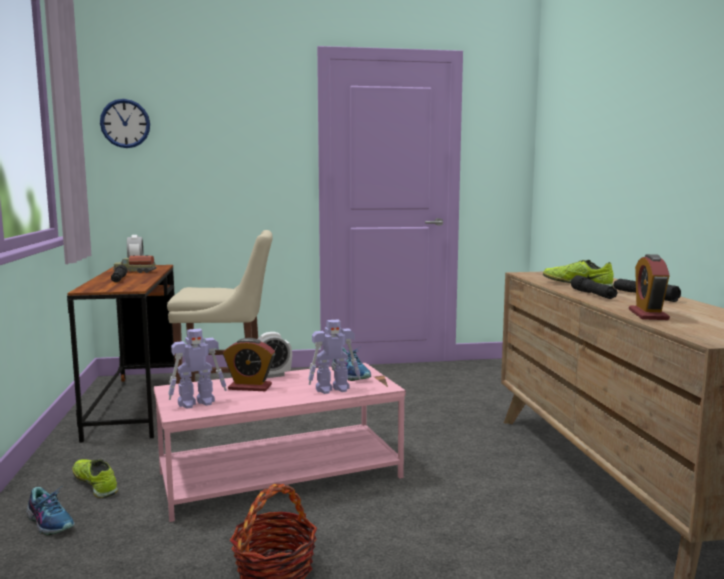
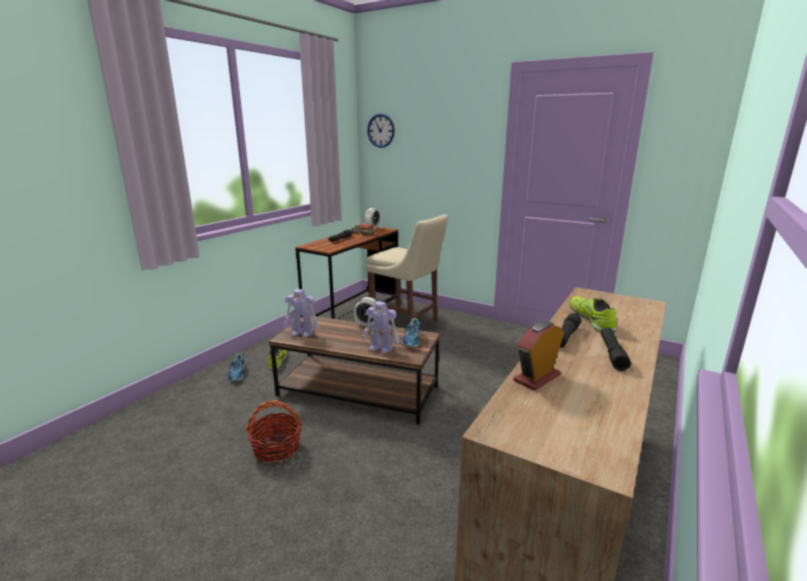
camera: 40 degrees right, 10 degrees up
(250, 387) = (343, 331): alarm clock -> none
(281, 474) = (359, 391): pink coffee table -> brown coffee table

